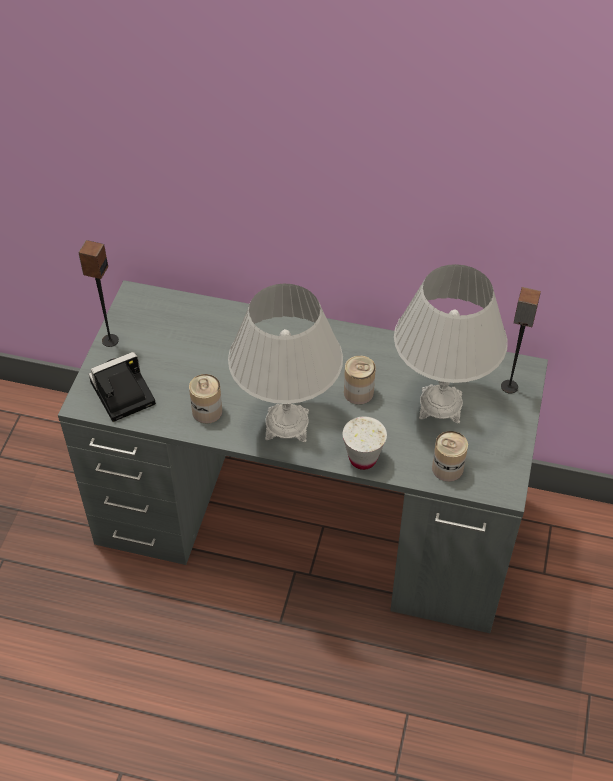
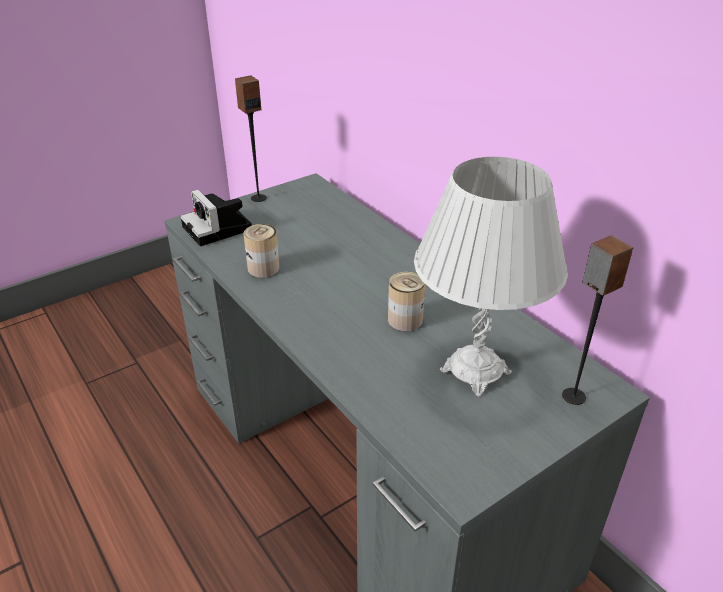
camera: 40 degrees right, 15 degrees down
(120, 394) = (219, 229): camera -> camera turned 135 degrees counterclockwise
(287, 425) = (312, 309): white table lamp -> none
(363, 458) = (344, 370): white cup -> none
(447, 468) = (419, 428): can -> none

